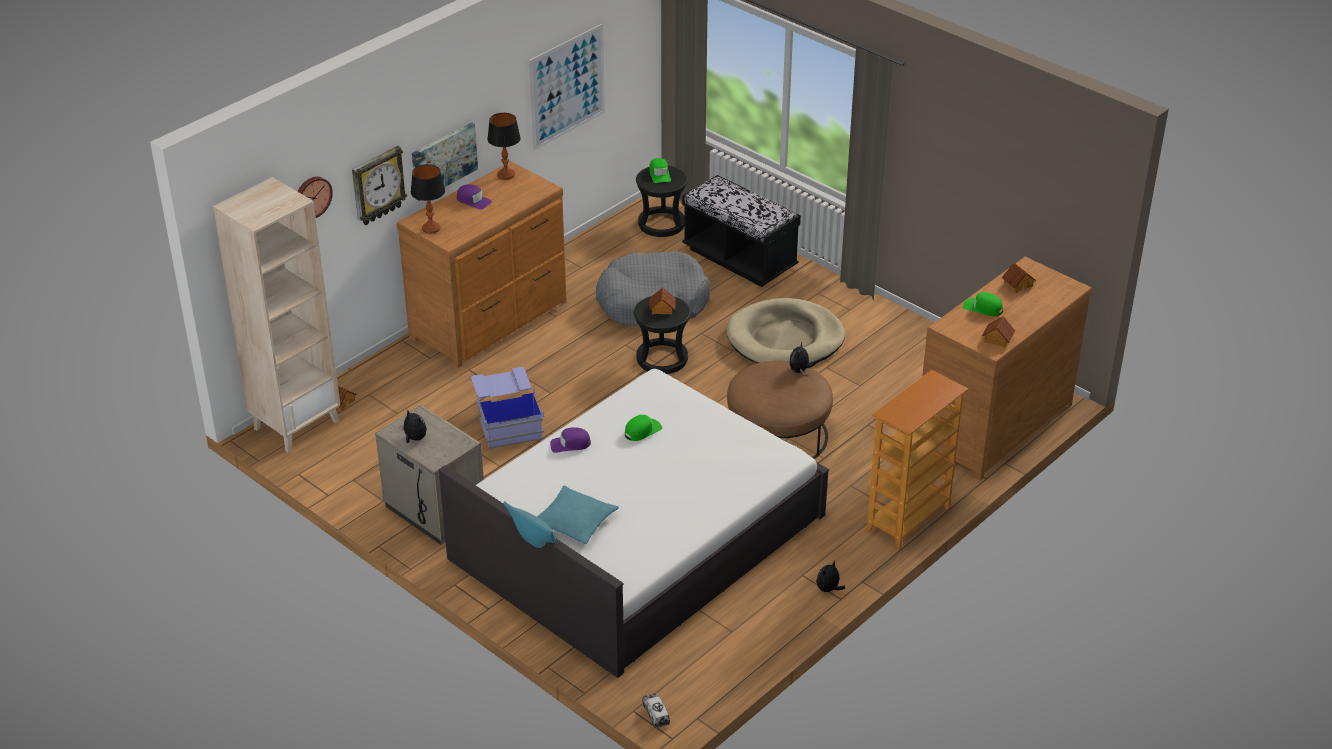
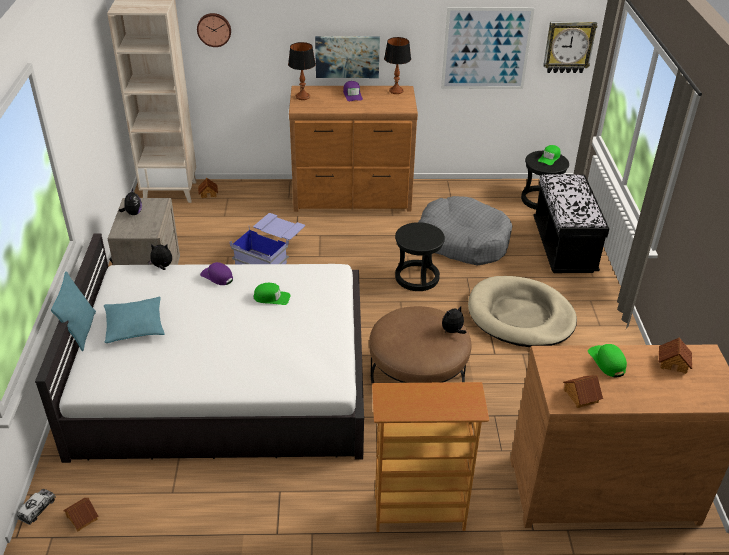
camera: 45 degrees right, 0 degrees up
(377, 185) = (279, 48): wall clock -> wall clock (568, 47)
(662, 309) = (421, 235): toy house -> toy house (81, 518)
(828, 589) = (279, 518): plush toy -> plush toy (162, 267)

